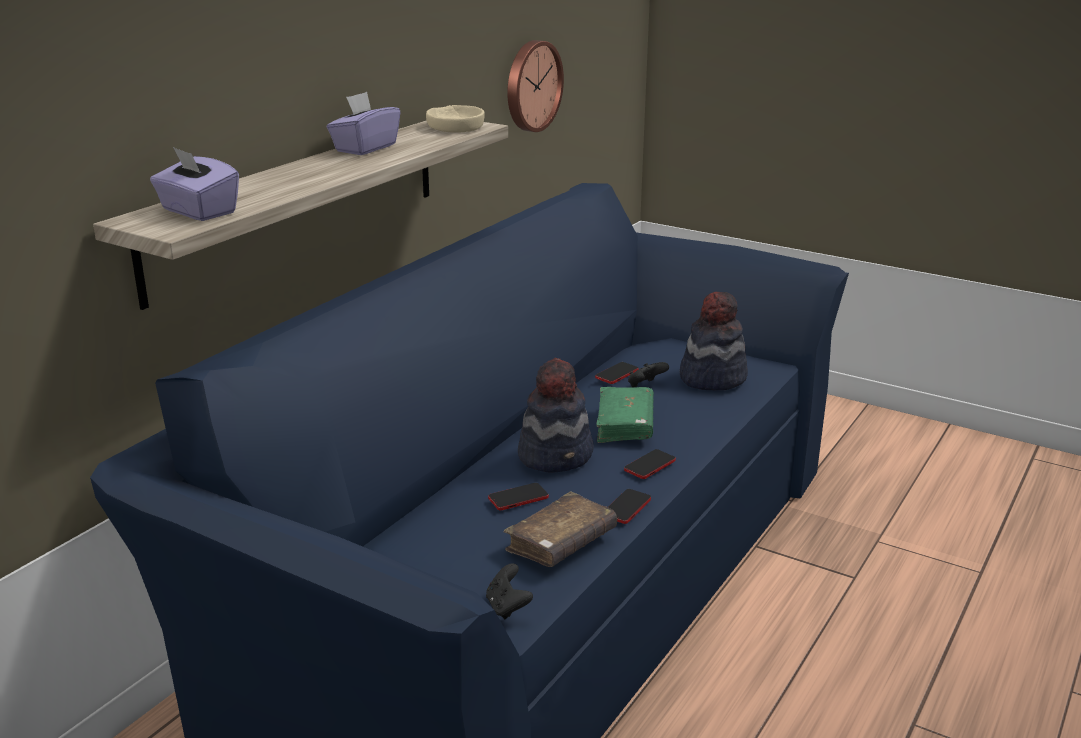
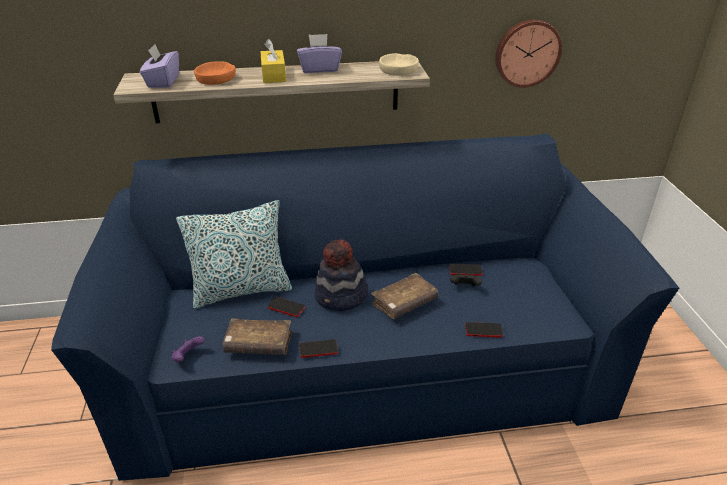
camera: 50 degrees right, 10 degrees up
(265, 189) = (216, 78): none -> orange bowl
(329, 166) = (273, 75): none -> yellow tissue box
(425, 518) = (241, 290): none -> pillow
(507, 607) = (188, 357): black game controller -> purple game controller
(625, 424) = (404, 303): green book -> brown book
(649, 465) = (371, 335): phone -> phone (483, 330)
(712, 377) = (513, 306): hat -> none

